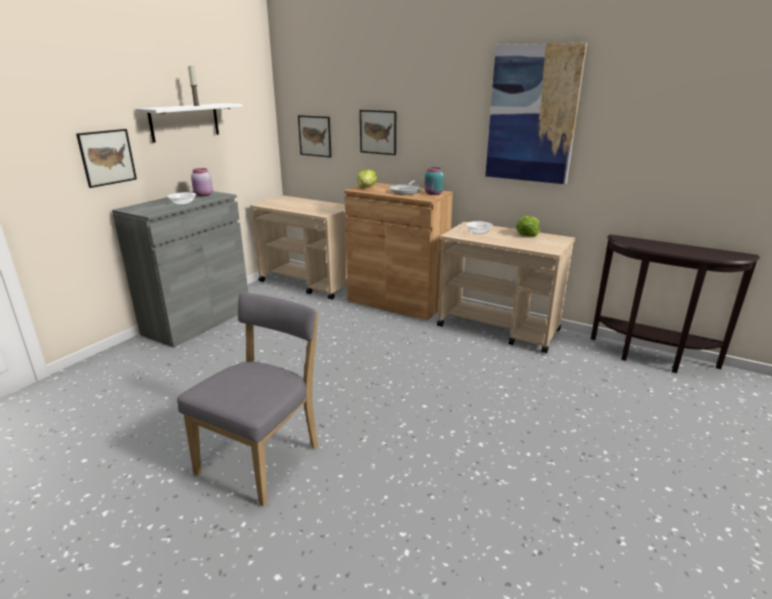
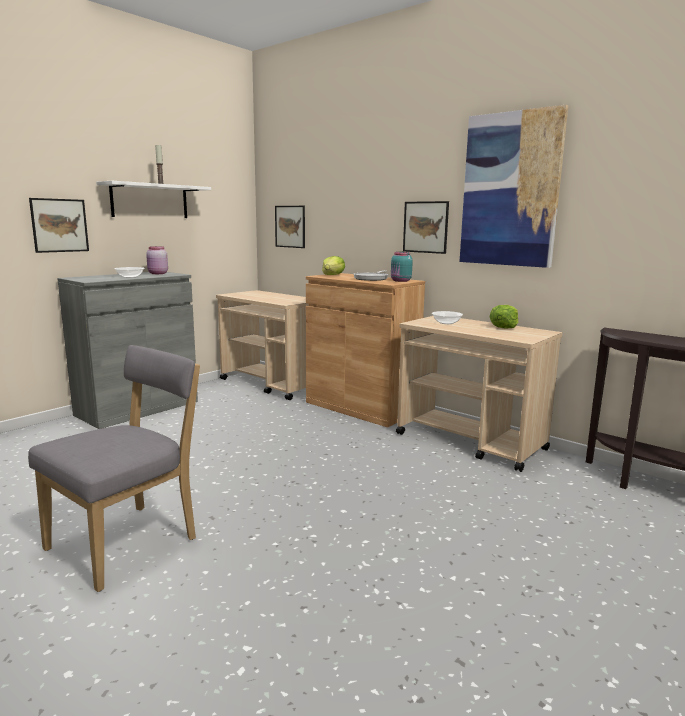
camera: 10 degrees right, 10 degrees down
(378, 132) = (350, 219): picture -> picture (425, 227)

